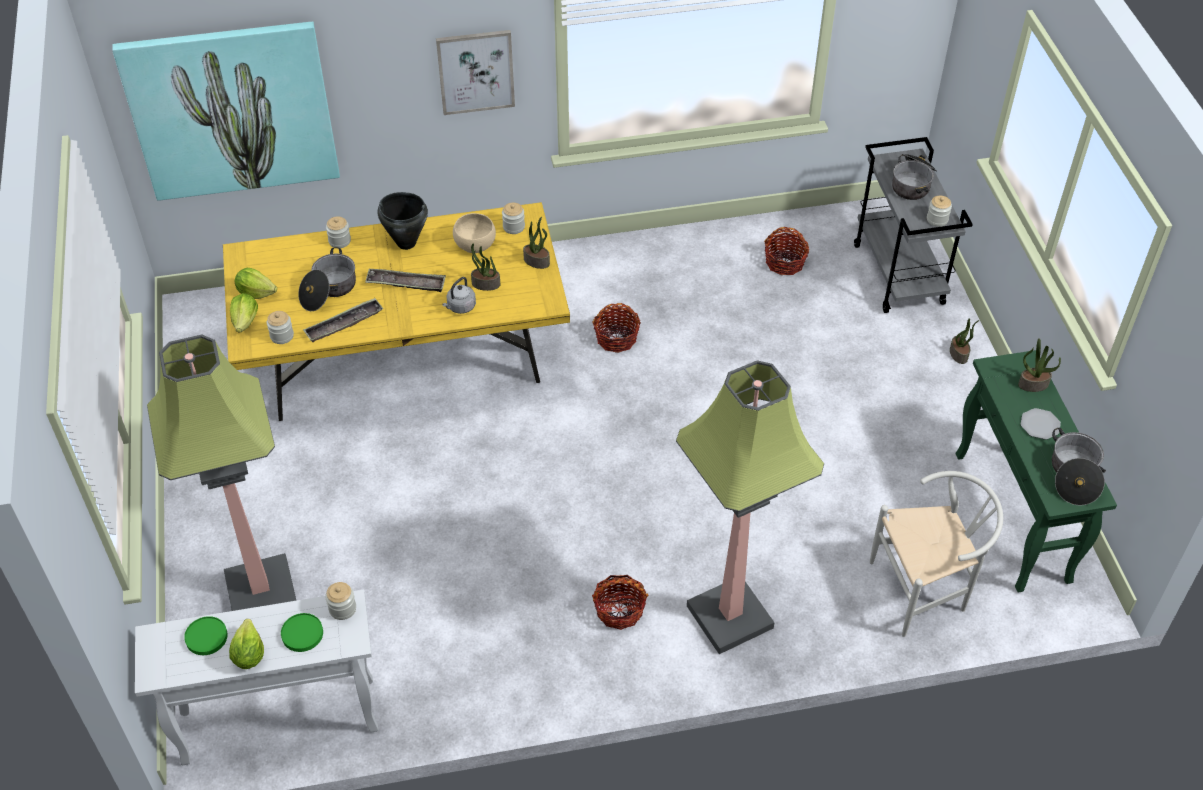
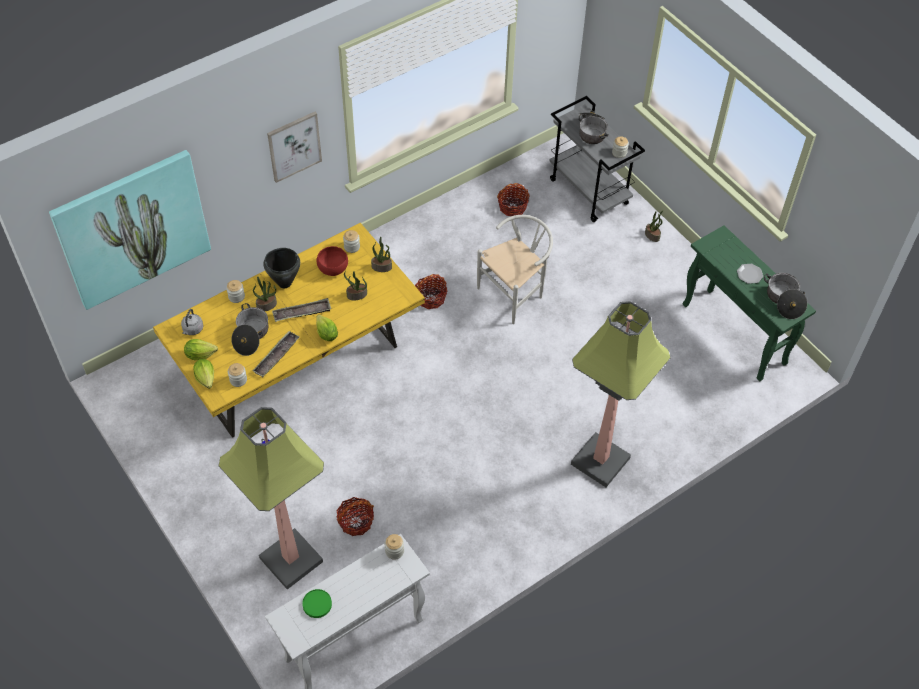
camera: 25 degrees left, 5 degrees up
(248, 654) = (352, 604): lettuce -> lettuce (326, 334)
(302, 634) = (378, 577): green plate -> none
(460, 307) = (349, 317): grey kettle -> grey kettle (192, 330)
(475, 244) = (333, 268): beige bowl -> red bowl
(619, 610) = (531, 483): basket -> basket (355, 522)
(925, 590) = (706, 399): white chair -> white chair (515, 293)
(1033, 384) = (733, 248): potted plant -> potted plant (267, 305)

